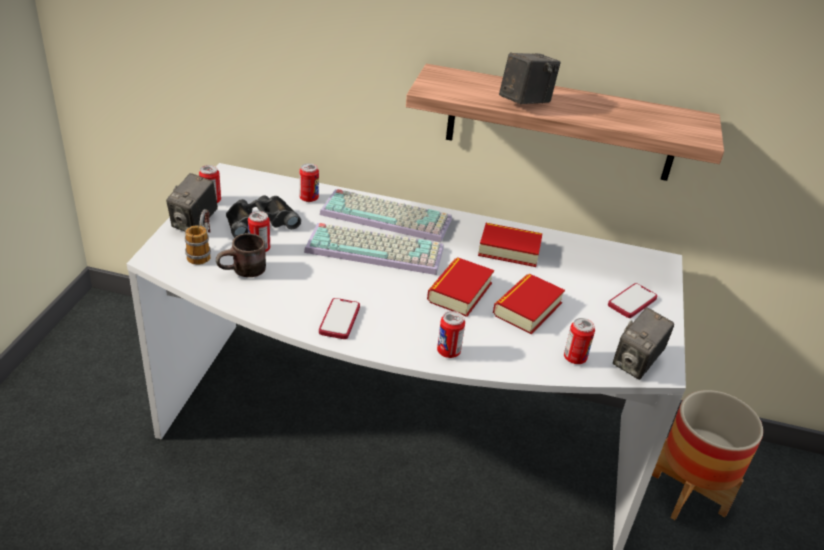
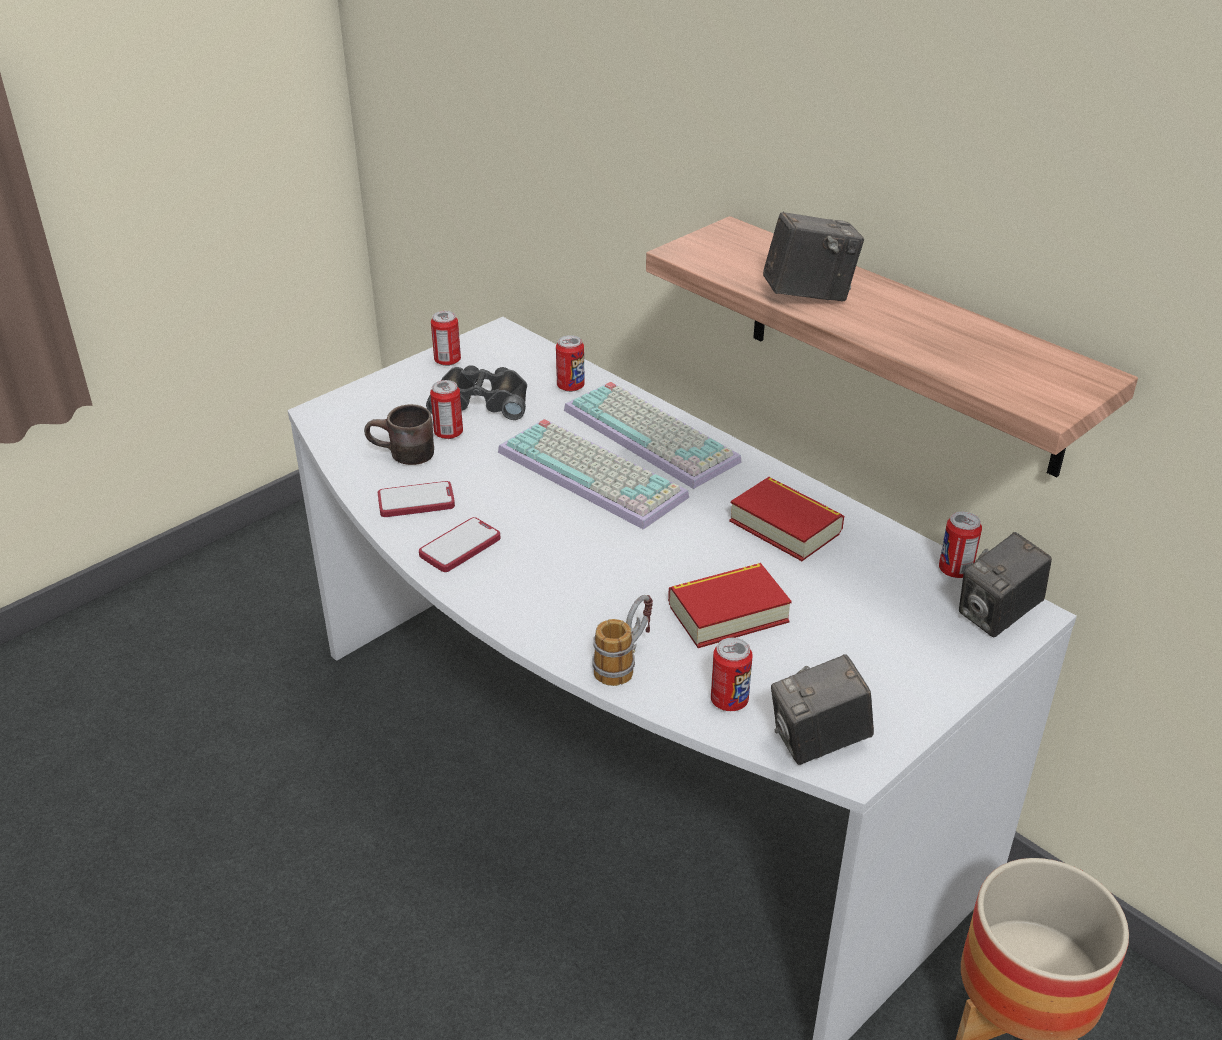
camera: 35 degrees right, 0 degrees up
(194, 223) = (402, 383): camera -> camera (997, 616)
(202, 251) = (380, 418): mug -> mug (625, 662)
(448, 352) = (558, 631): can -> can (955, 570)
(459, 292) = (652, 561): book -> none
(632, 302) = (907, 656): phone -> phone (416, 501)

